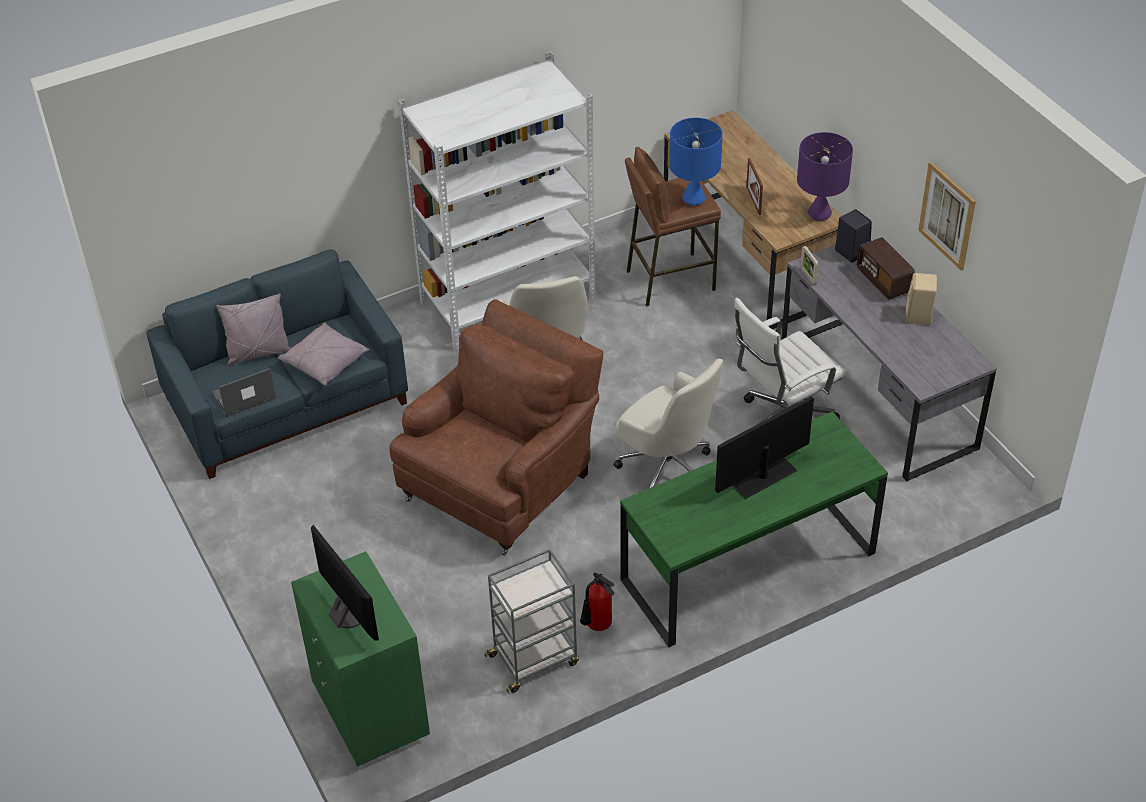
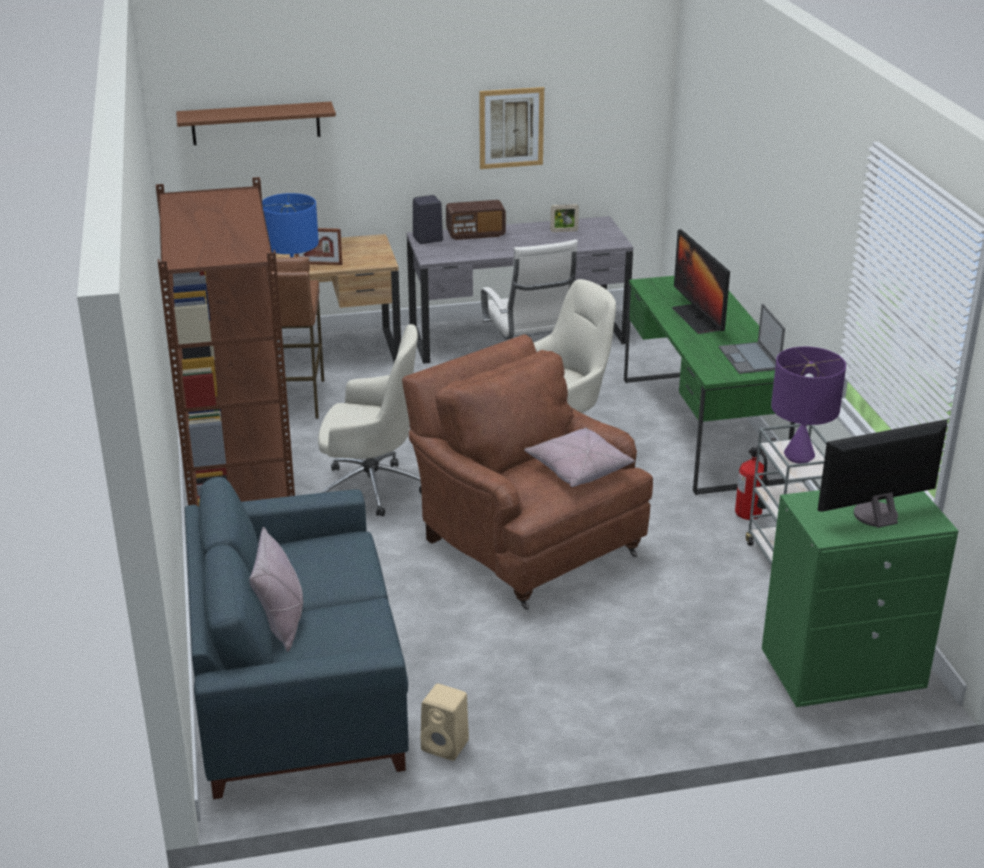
camera: 75 degrees left, 15 degrees down
(243, 396) = (364, 640): laptop -> laptop (750, 359)
(325, 362) = (341, 569): purple pillow -> purple pillow (578, 469)
(508, 300) = (241, 495): white bookcase -> brown bookcase
(795, 56) = (256, 123): none -> brown shelf
(808, 276) = (446, 260): picture frame -> picture frame (564, 231)
(819, 215) = (365, 242): purple table lamp -> purple table lamp (798, 457)
(919, 316) = (530, 229): beige speaker -> beige speaker (446, 746)

